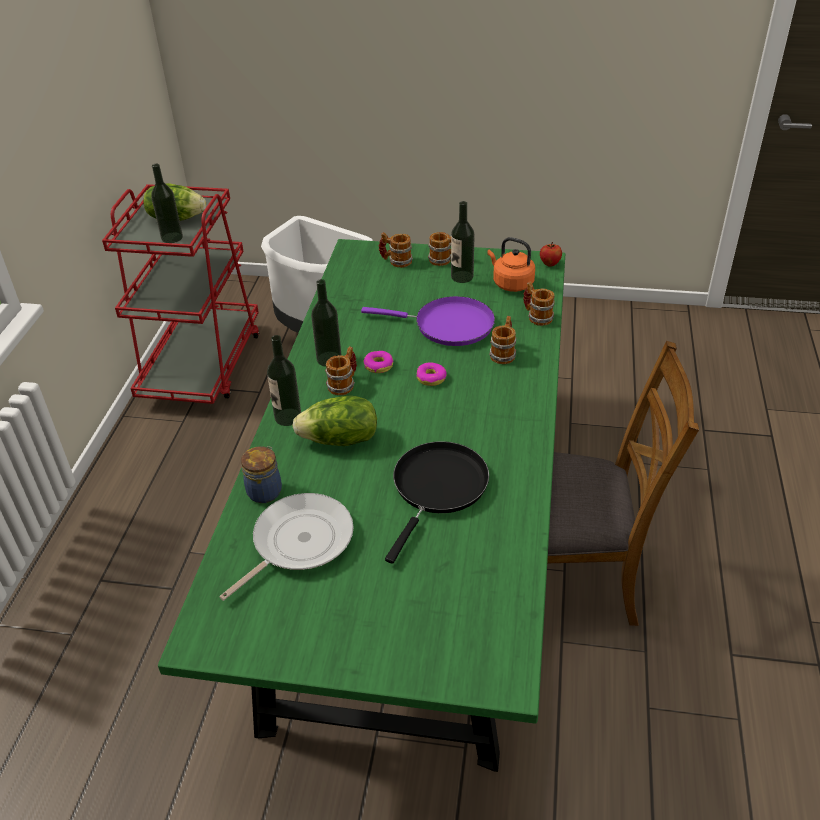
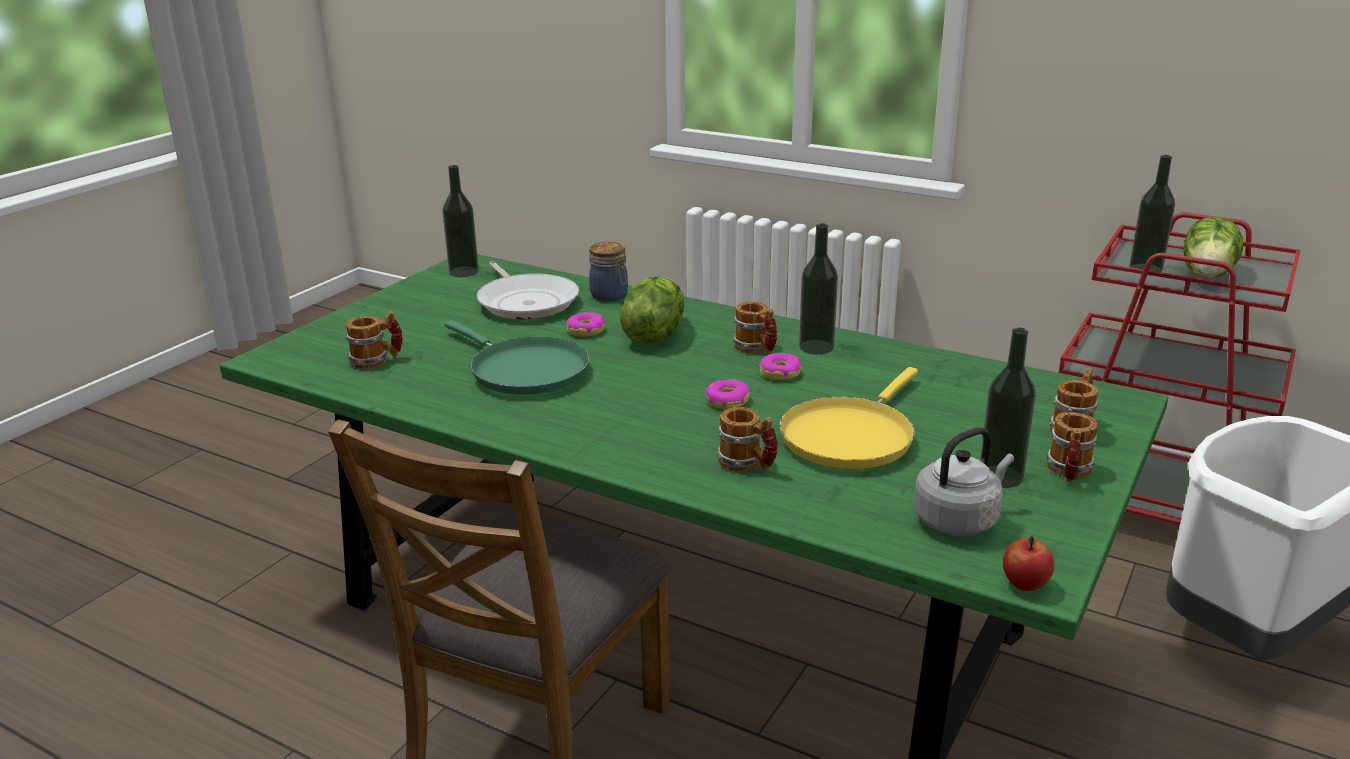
camera: 110 degrees right, 15 degrees down
(288, 417) = (717, 315): bottle -> bottle (464, 272)
(348, 480) = (586, 330): none -> donut
(437, 488) = (524, 370): black frying pan -> green frying pan
(448, 325) = (850, 436): purple frying pan -> yellow frying pan
(511, 283) = (959, 519): orange kettle -> grey kettle
(536, 316) = (835, 519): mug -> mug (377, 360)

